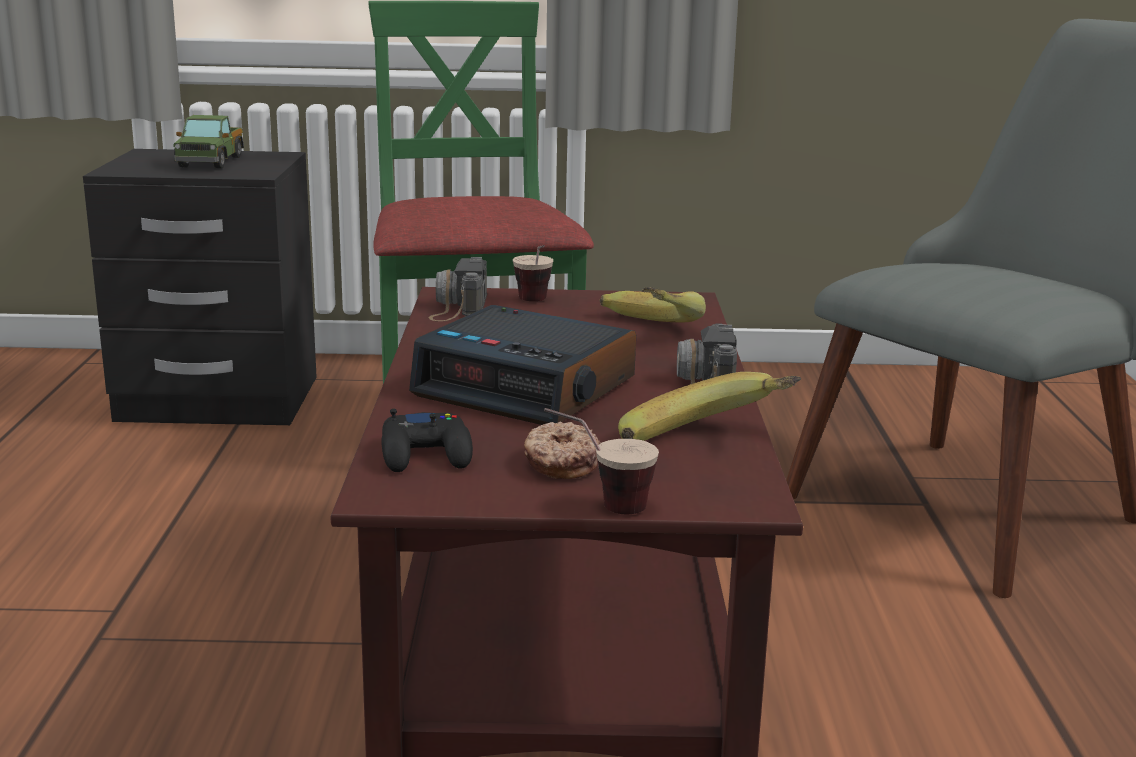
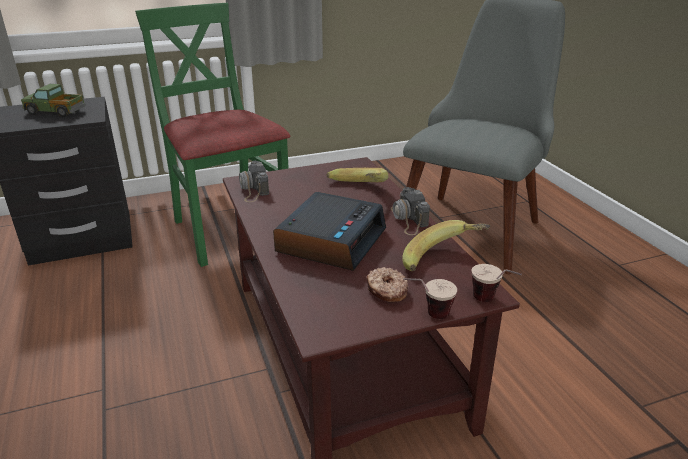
camera: 20 degrees left, 10 degrees up
(211, 162) = (56, 112): toy truck -> toy truck turned 120 degrees clockwise
(426, 454) = (318, 300): black game controller -> none
(528, 387) = (331, 240): alarm clock -> alarm clock turned 75 degrees counterclockwise
(535, 303) = (290, 180): cup -> cup (492, 303)

